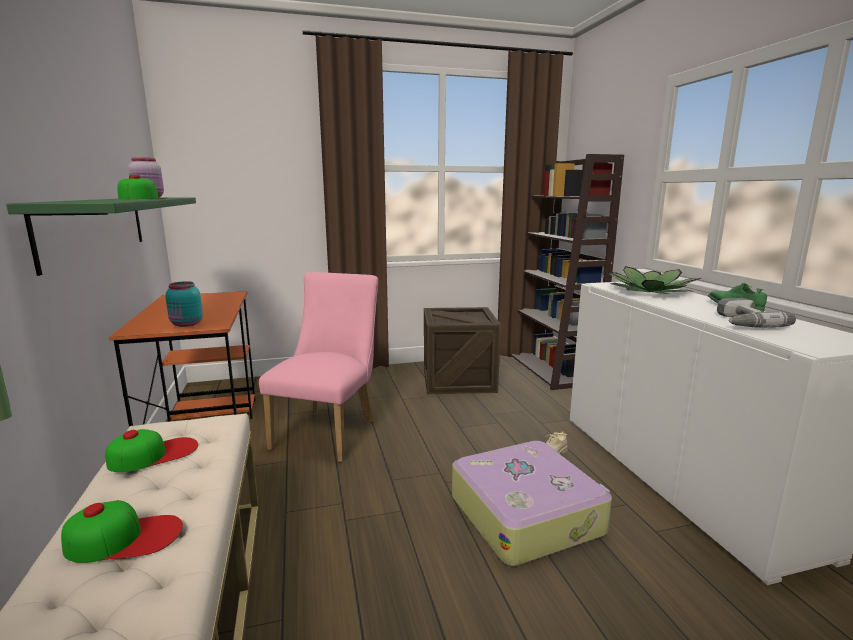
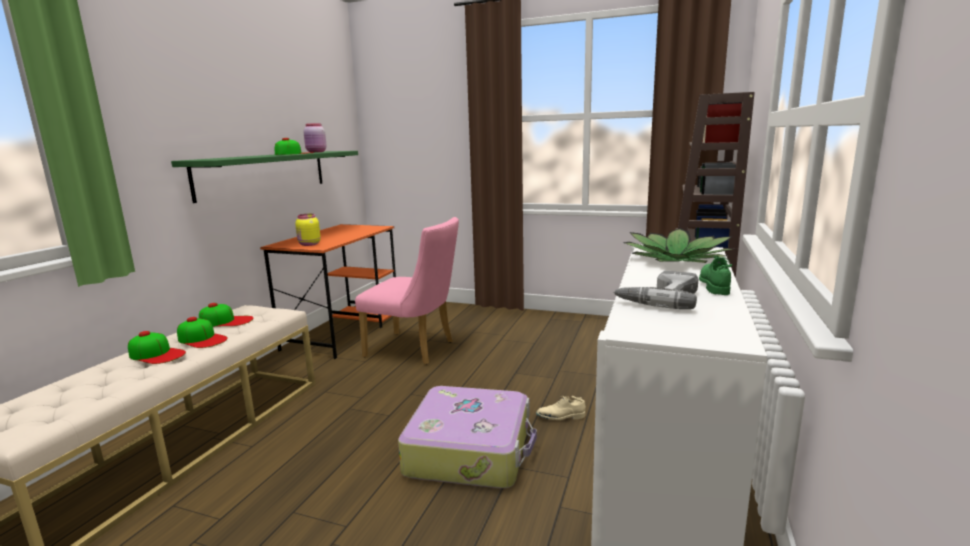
camera: 35 degrees right, 0 degrees up
(165, 490) = (202, 339): none -> cap
(186, 324) = (309, 244): turquoise jar -> yellow jar
(329, 431) = (416, 349): pink chair -> pink chair turned 60 degrees clockwise
(458, 380) = (573, 334): crate -> none

